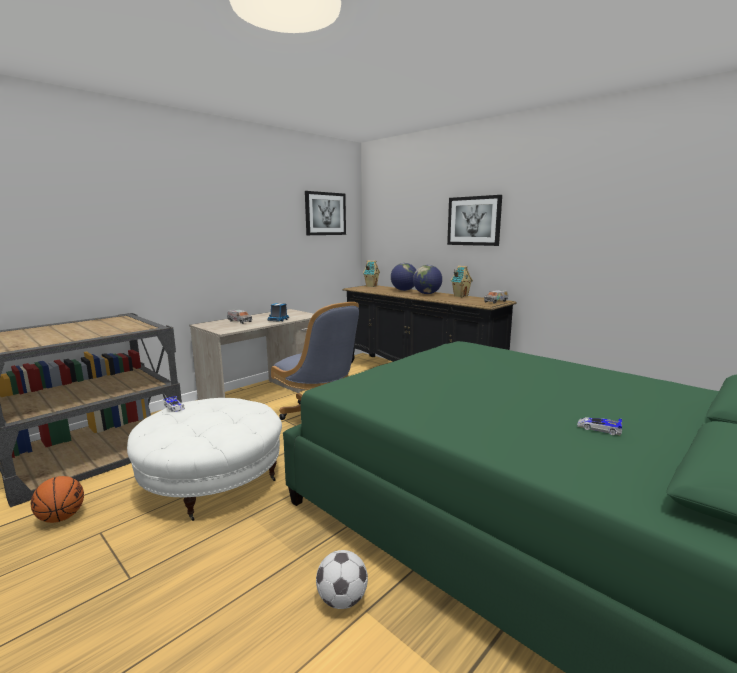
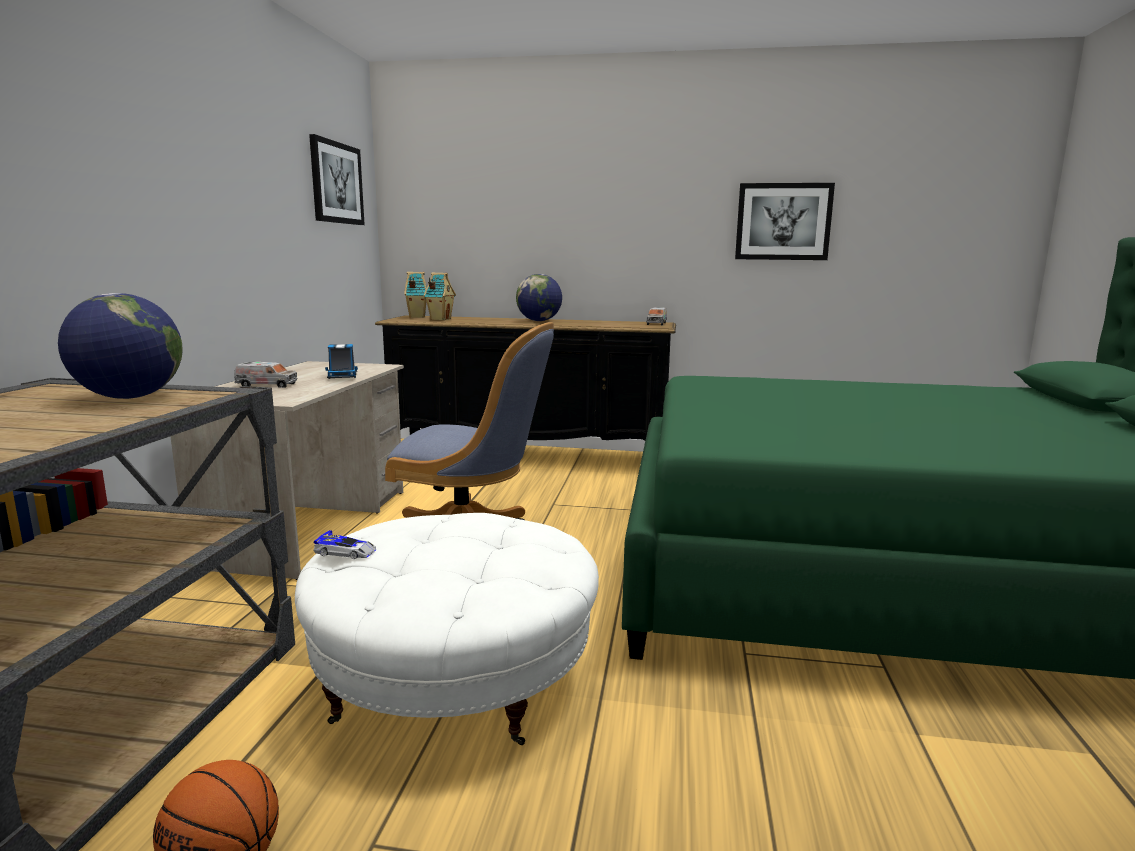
camera: 35 degrees left, 0 degrees up
(342, 600) = (878, 736): football -> none
(404, 290) = (489, 319): globe -> globe (130, 397)
(460, 296) = (592, 321): toy house -> toy house (440, 319)
(474, 221) = (602, 206): picture -> picture (783, 222)
(599, 428) = (1033, 427): toy car -> none

